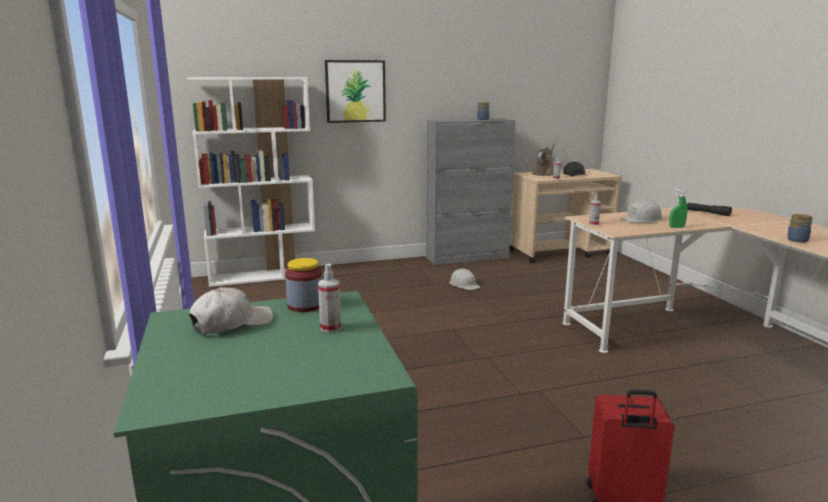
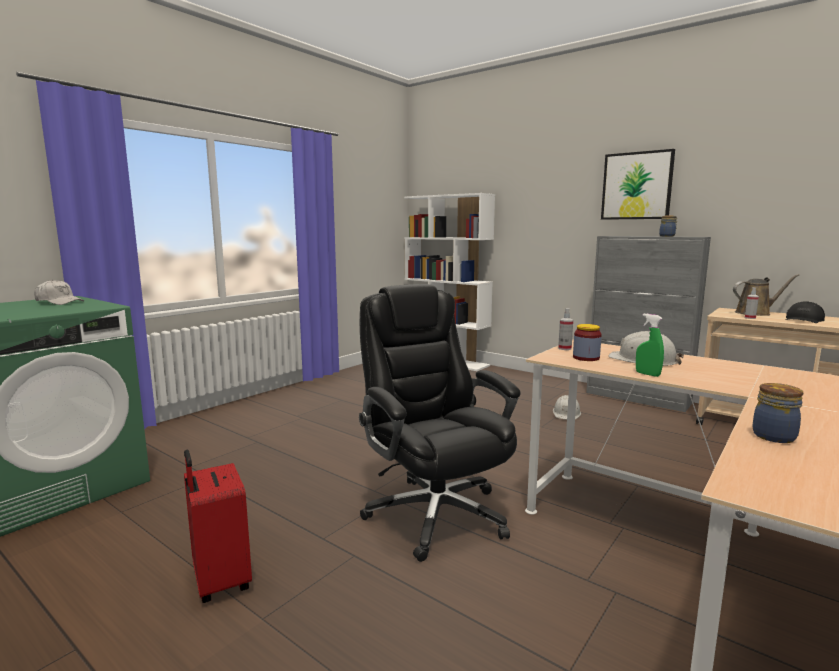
camera: 55 degrees right, 5 degrees down
(305, 305) = (94, 304): jar -> jar (586, 358)
(330, 328) = (52, 310): spray bottle -> none
(355, 91) = (539, 206): picture -> picture (636, 186)
(579, 381) = (435, 513): none -> black office chair
(707, 213) = (794, 380): black flashlight -> none

